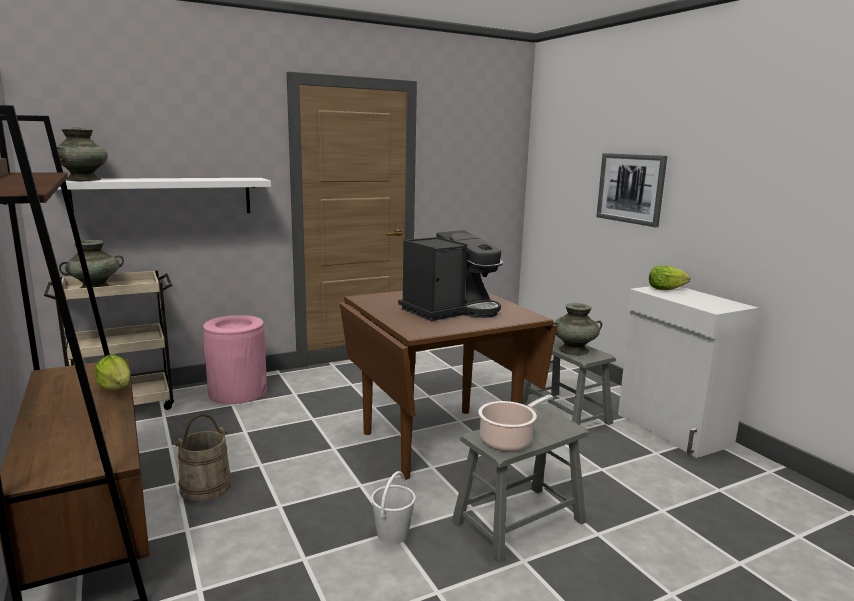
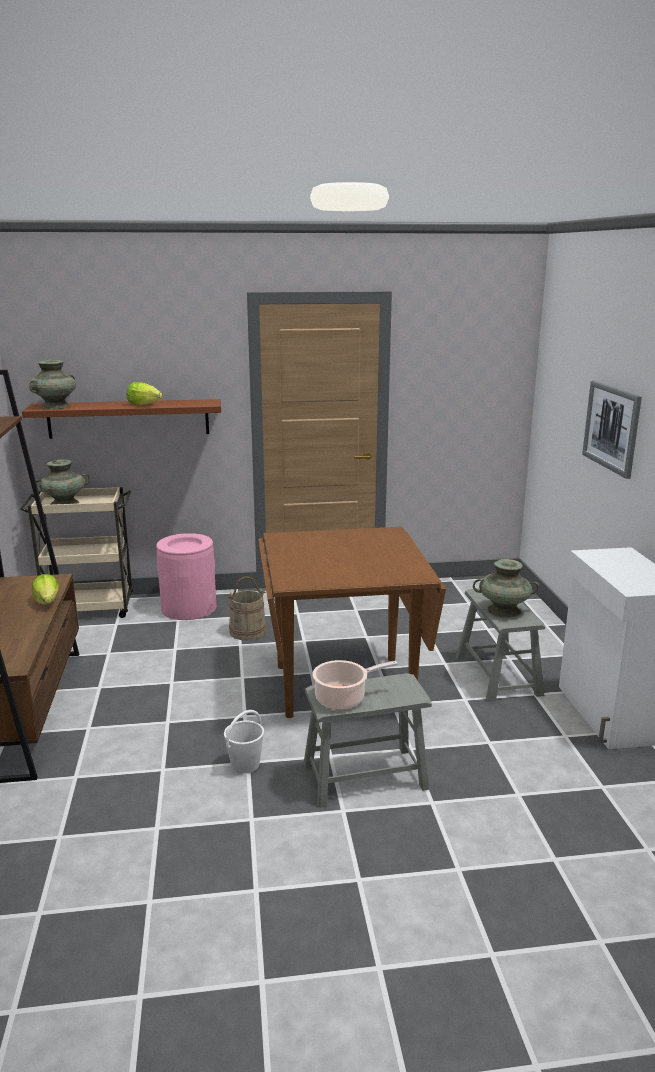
camera: 20 degrees right, 5 degrees up
(164, 197) = (128, 418): white shelf -> brown shelf
(205, 487) = (119, 694): beige bucket -> beige bucket (247, 631)
(451, 310) = (348, 560): coffee machine -> none
(665, 289) = (613, 555): lettuce -> lettuce (143, 405)

